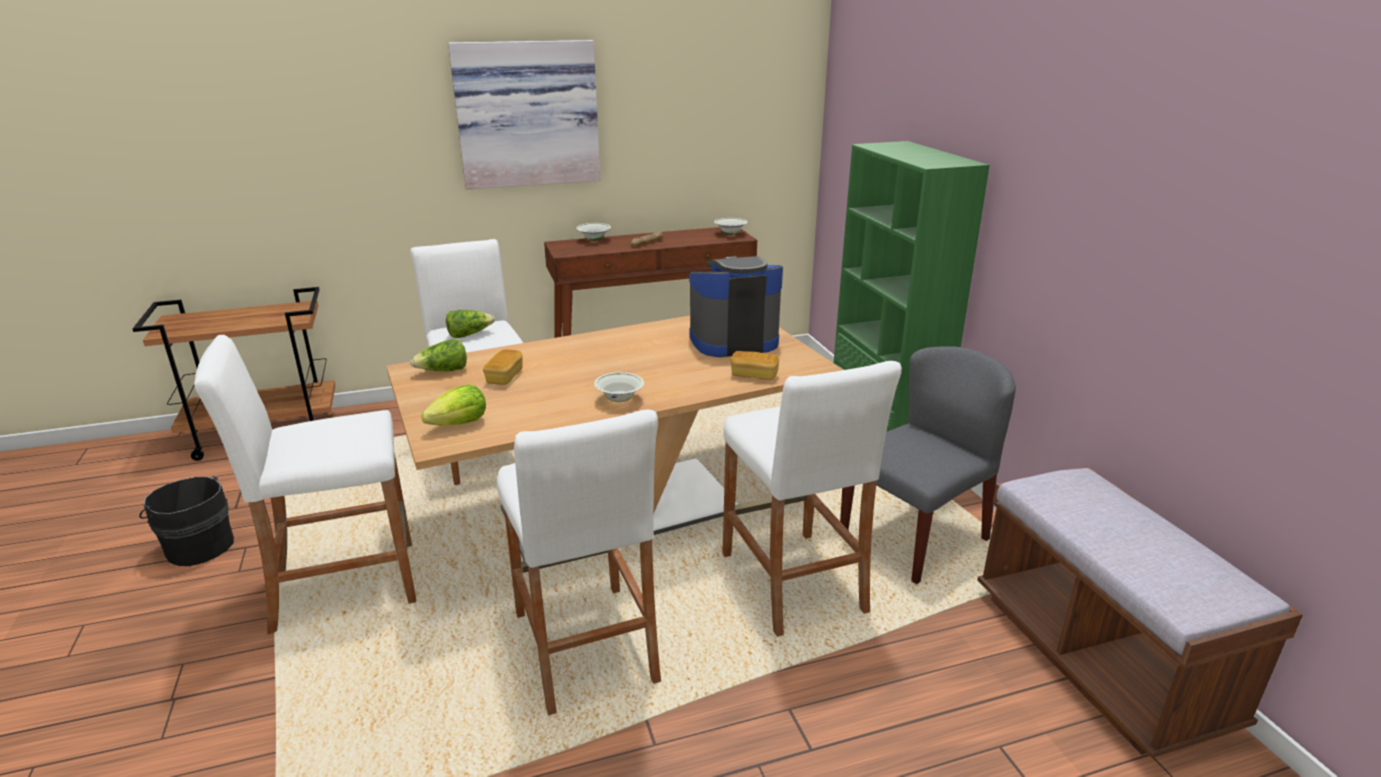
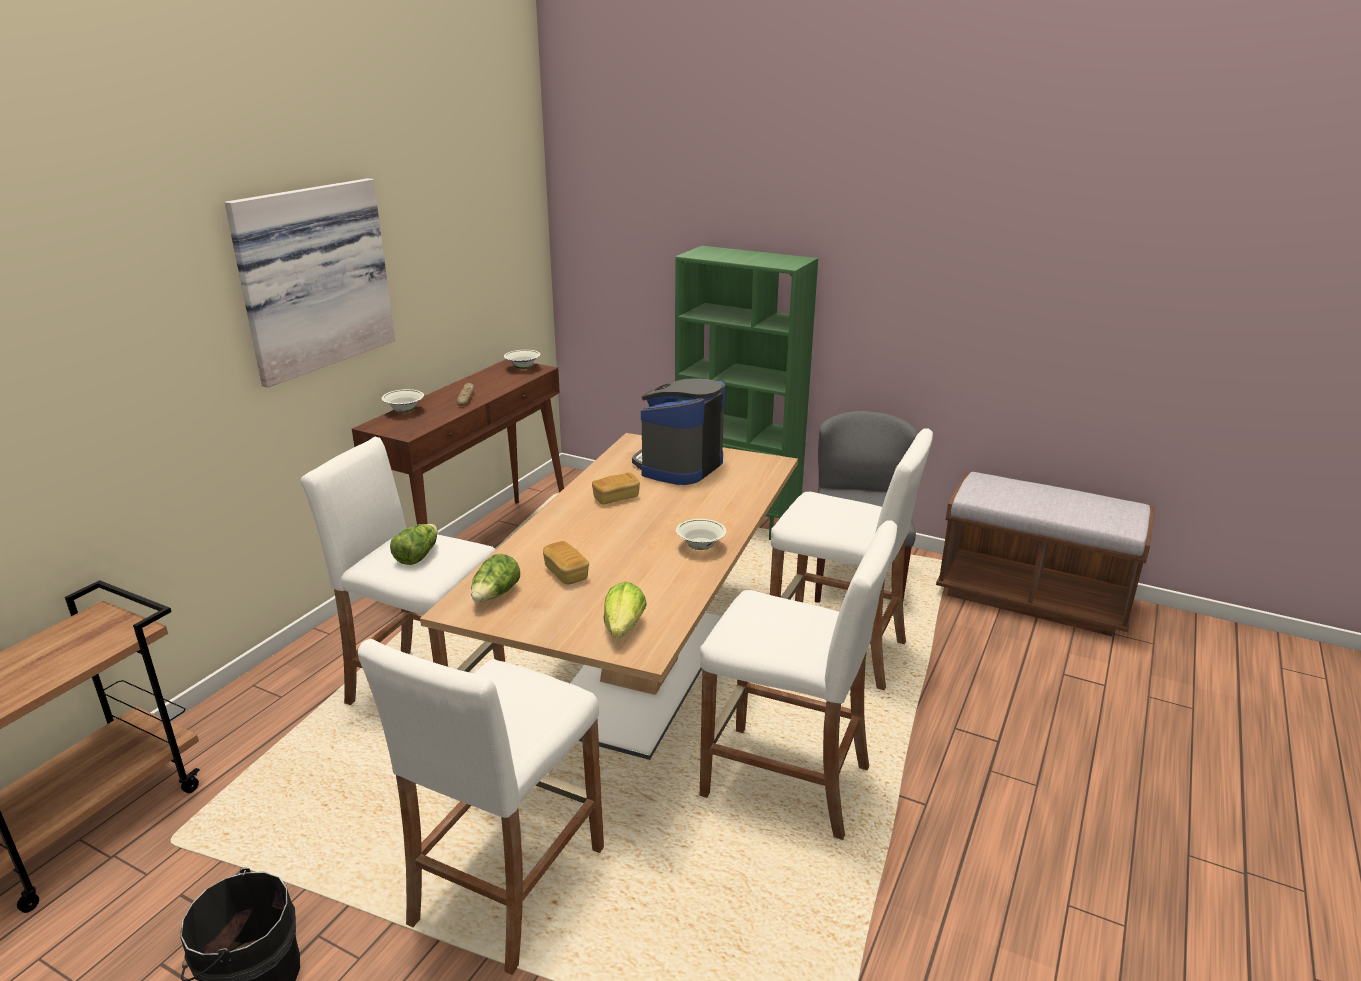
camera: 45 degrees left, 0 degrees up
(754, 375) = (749, 486): bread -> bread (616, 498)

